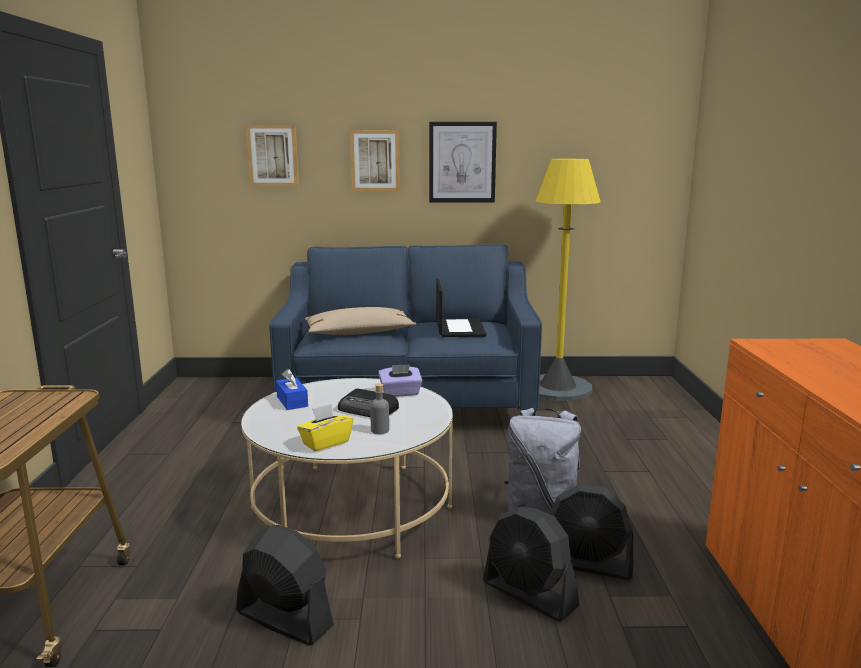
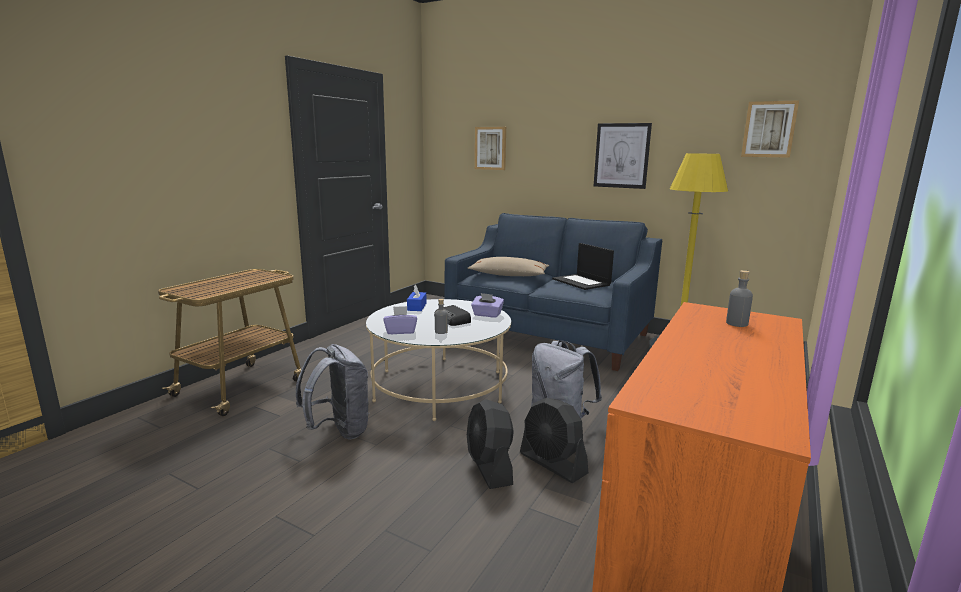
camera: 30 degrees right, 0 degrees up
(284, 619) = (339, 431): black fan -> grey backpack
(325, 443) = (400, 331): yellow tissue box -> purple tissue box
(375, 160) = (557, 153): picture -> picture (769, 129)
(459, 328) = (582, 282): laptop -> laptop turned 120 degrees clockwise
(819, 354) = (736, 323): none -> grey bottle

